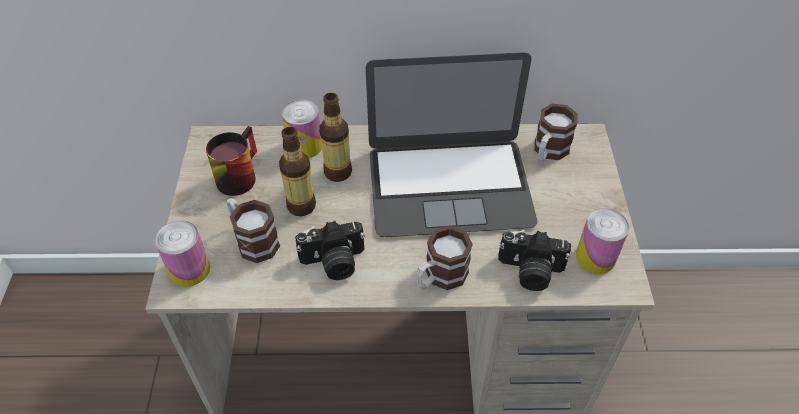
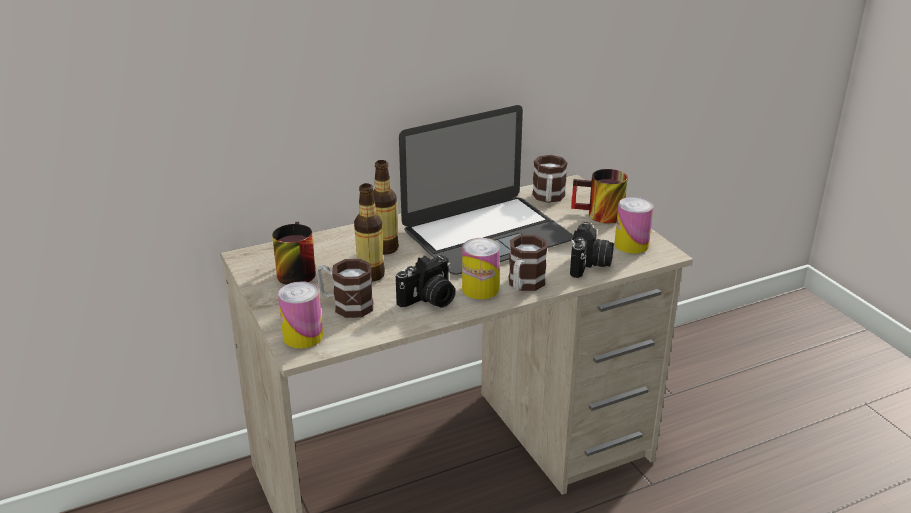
camera: 25 degrees left, 20 degrees down
(304, 146) = (341, 240): can -> can (480, 289)
(530, 272) = (590, 265): camera -> camera turned 60 degrees counterclockwise
(587, 197) = (599, 216): none -> mug

